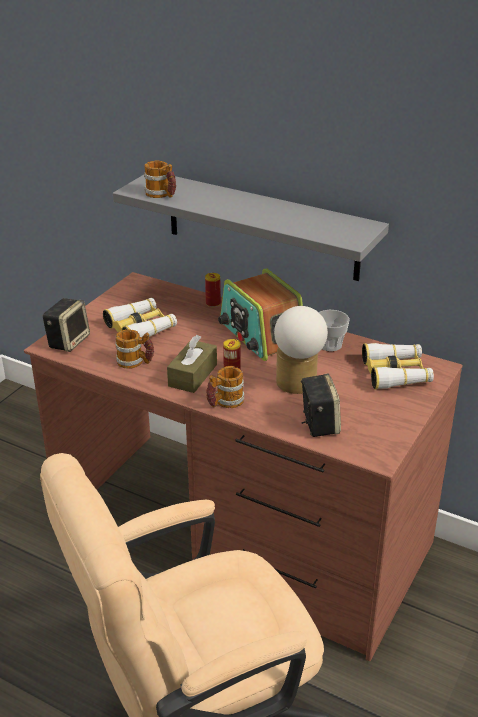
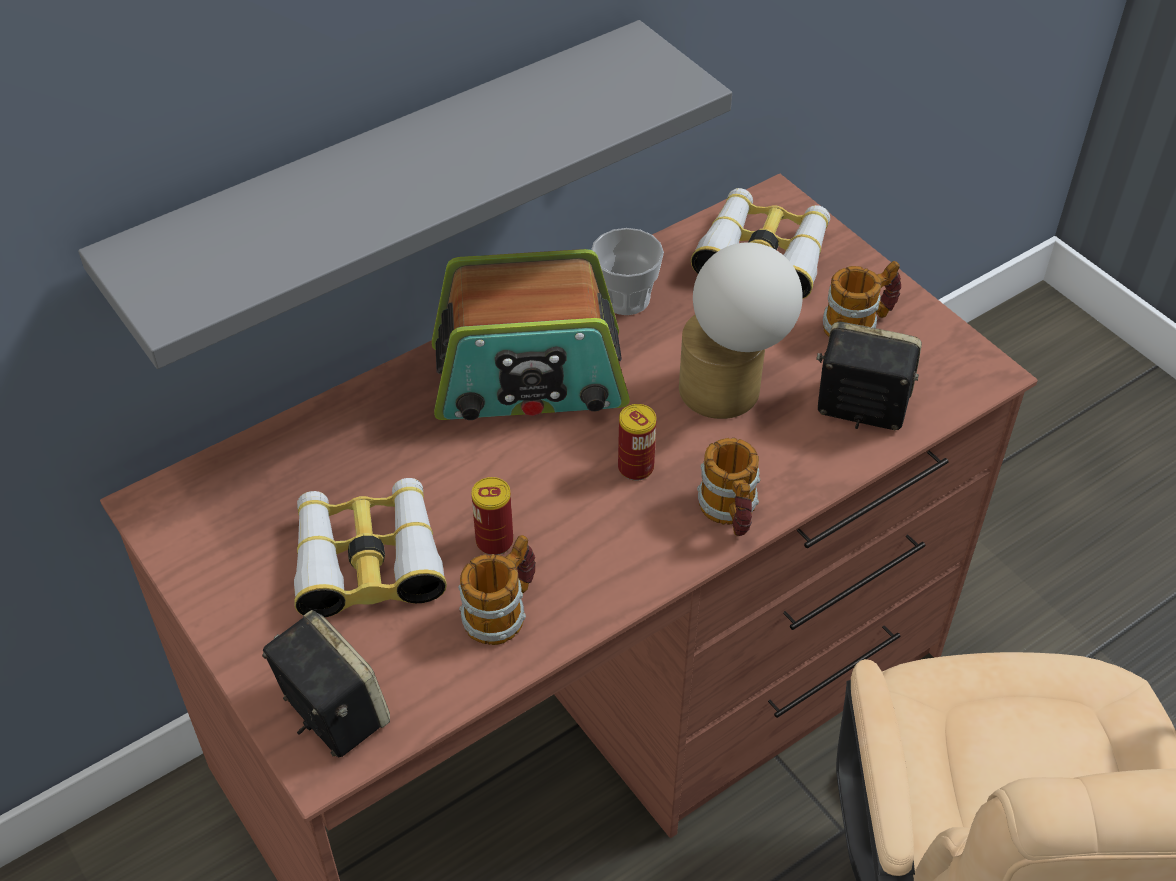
camera: 65 degrees left, 15 degrees up
(161, 195) = (247, 270): mug -> mug (859, 324)
(193, 375) = (609, 530): brown tissue box -> none
(213, 303) = (357, 407): can -> can (494, 541)

